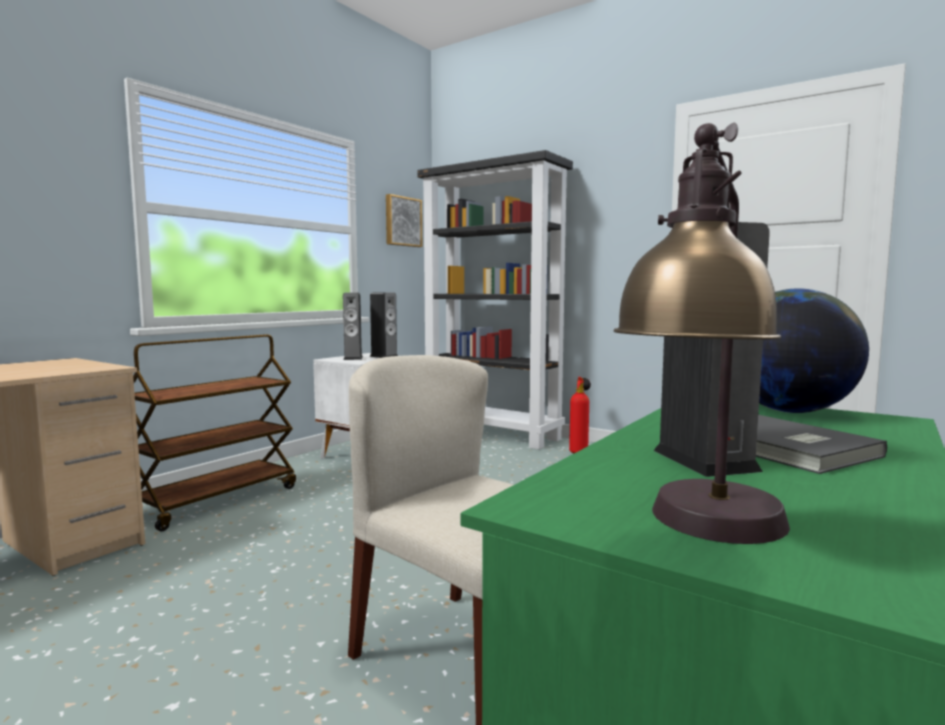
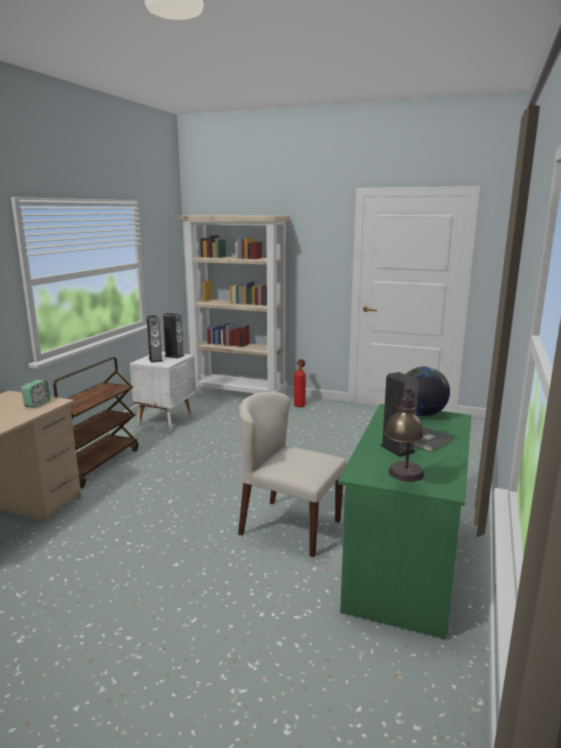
camera: 15 degrees left, 10 degrees up
(74, 368) = (37, 404): none -> alarm clock
(402, 221) = (166, 250): picture -> none
(493, 434) = (239, 395): black bookcase -> beige bookcase

